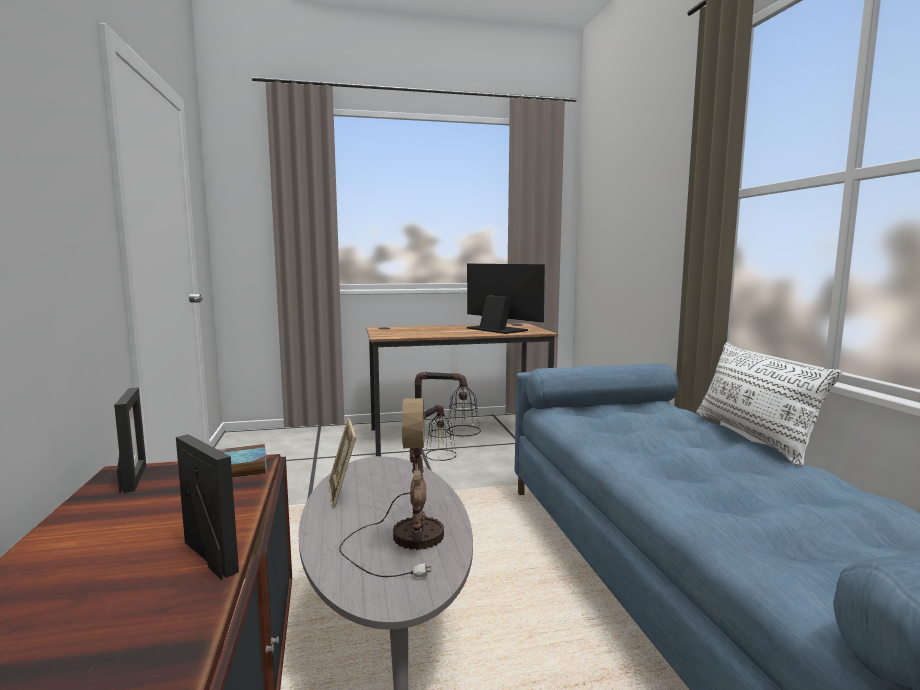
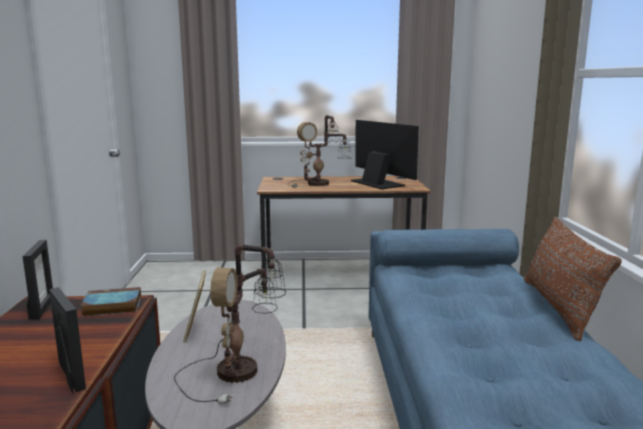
camera: 10 degrees right, 5 degrees up
(435, 331) = (320, 184): none -> table lamp
(752, 437) = (559, 308): white pillow -> brown pillow

